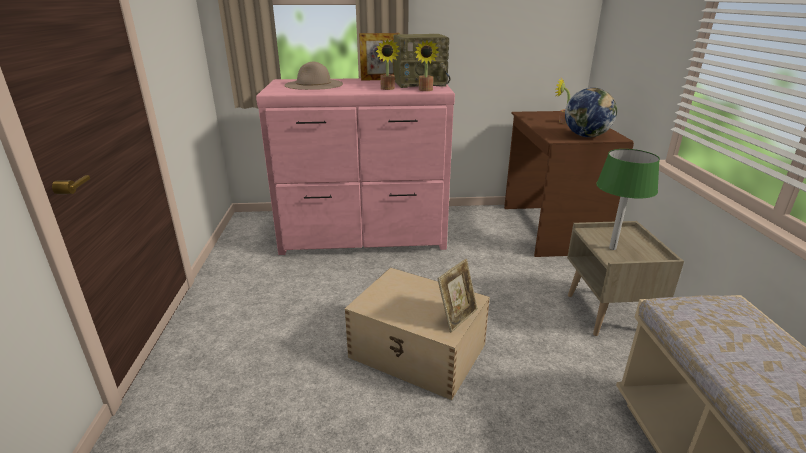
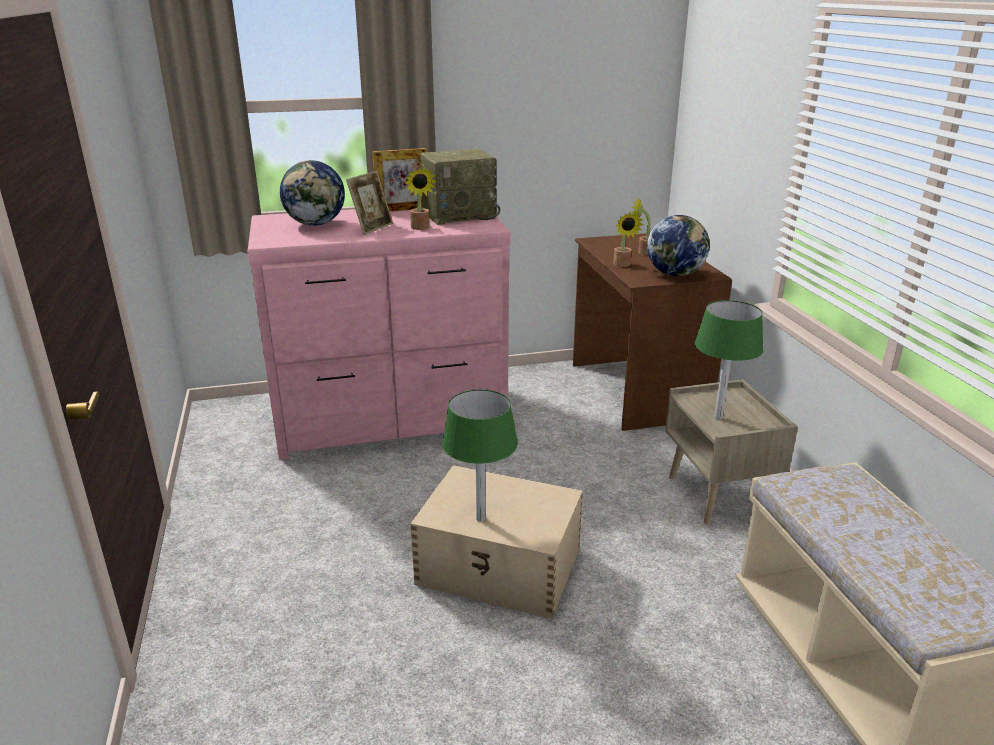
camera: 10 degrees left, 0 degrees up
(314, 84) = (316, 224): beige hat -> globe
(401, 310) = (481, 518): none -> green table lamp
(425, 90) = (471, 228): potted plant -> potted plant (623, 265)
(457, 317) = (549, 519): picture frame -> picture frame (372, 228)

